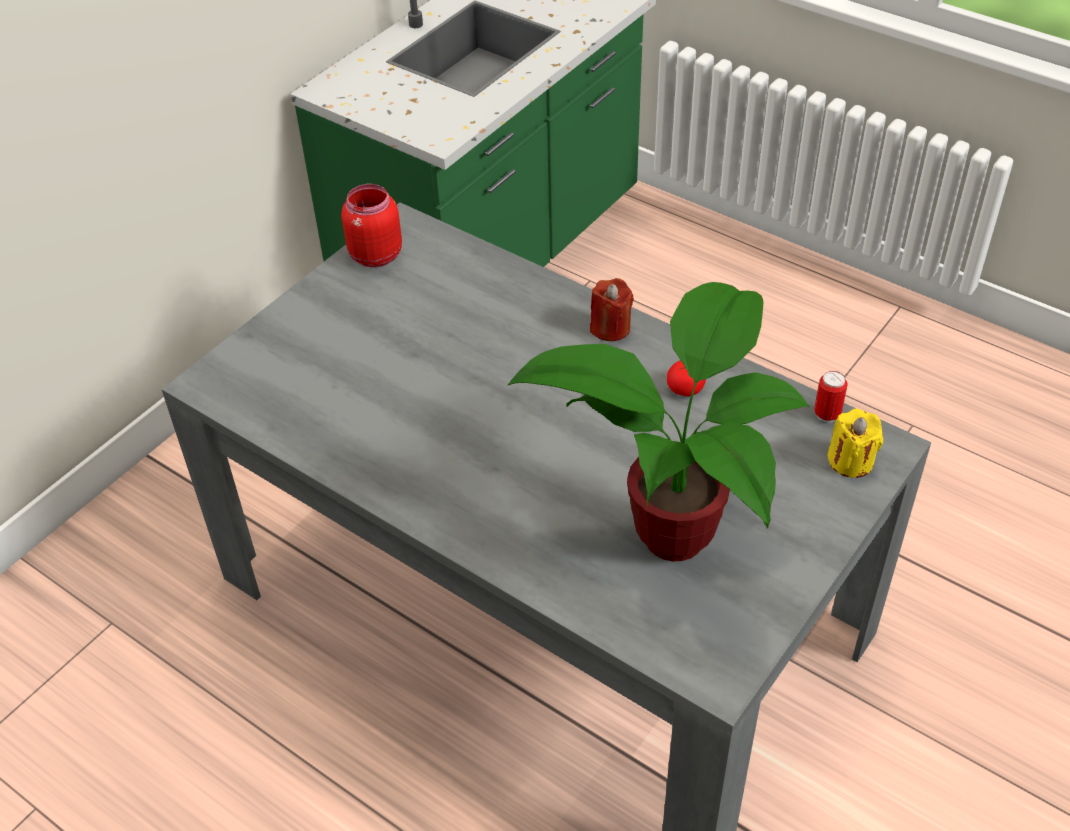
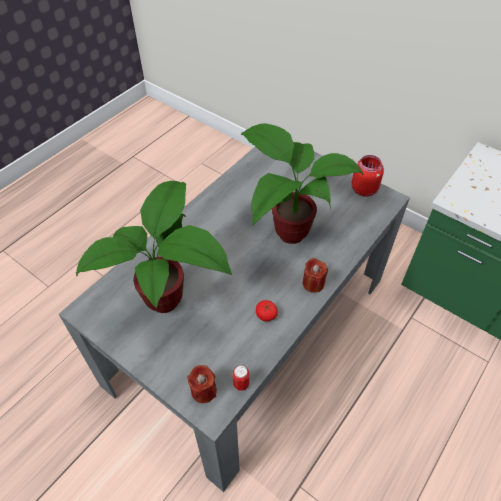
camera: 90 degrees right, 5 degrees up
(485, 362) = (286, 231): none -> potted plant
(850, 461) = (203, 391): yellow candle -> red candle

